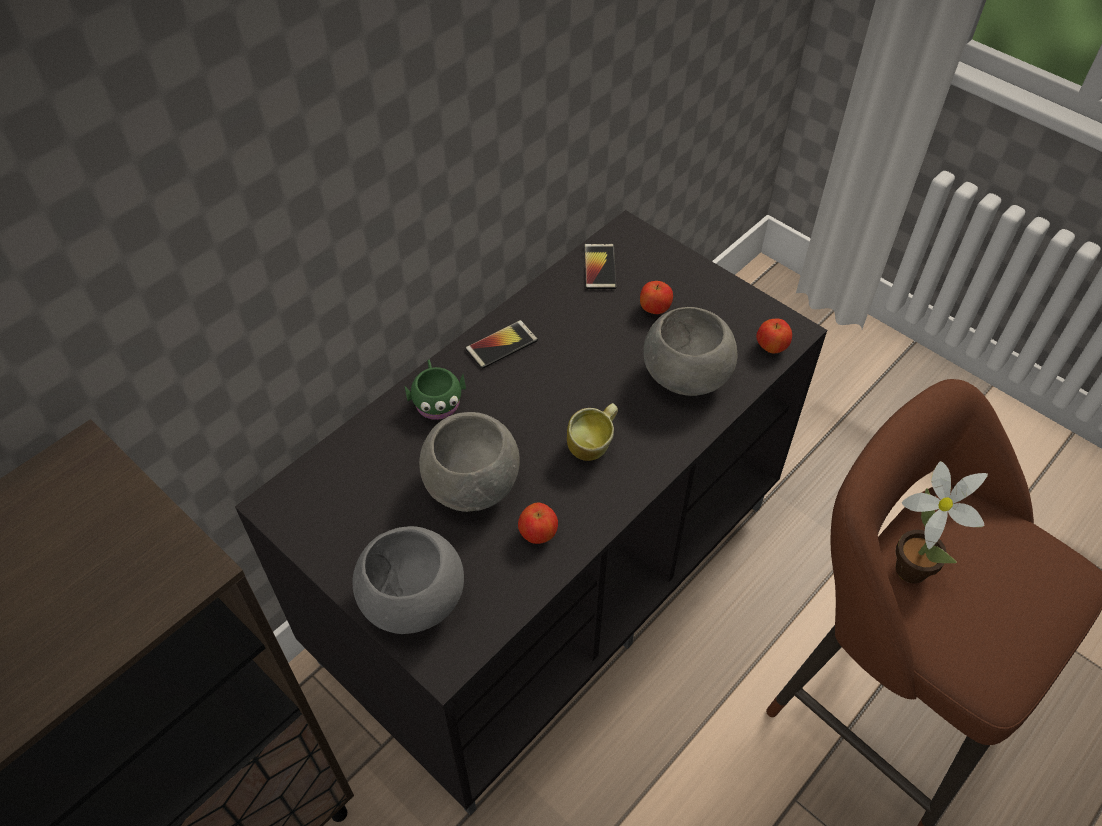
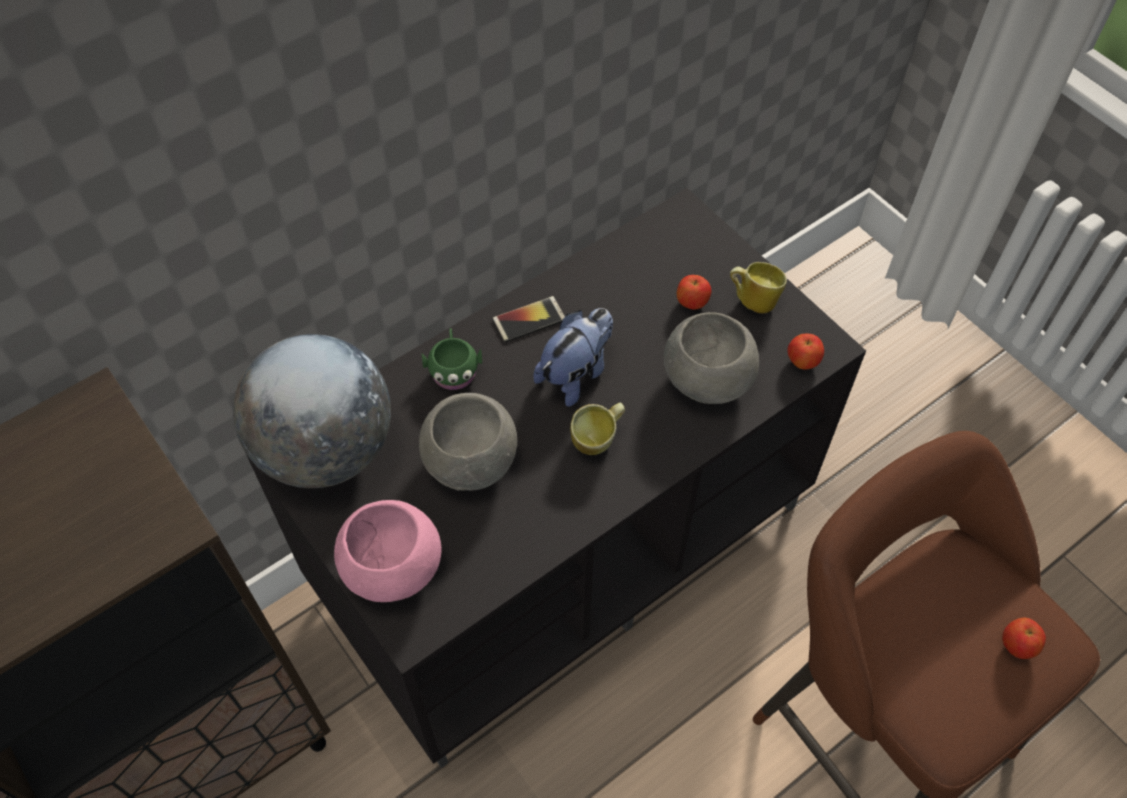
camera: 10 degrees right, 5 degrees up
(321, 494) = (326, 449): none -> globe
(414, 602) = (393, 570): grey bowl -> pink bowl
(538, 534) = (524, 521): apple -> apple (1017, 645)
(558, 387) = (576, 373): none -> plush toy
(599, 267) = (646, 248): phone -> none
(711, 299) = (753, 300): none -> mug
(911, 564) = (896, 609): potted plant -> none

